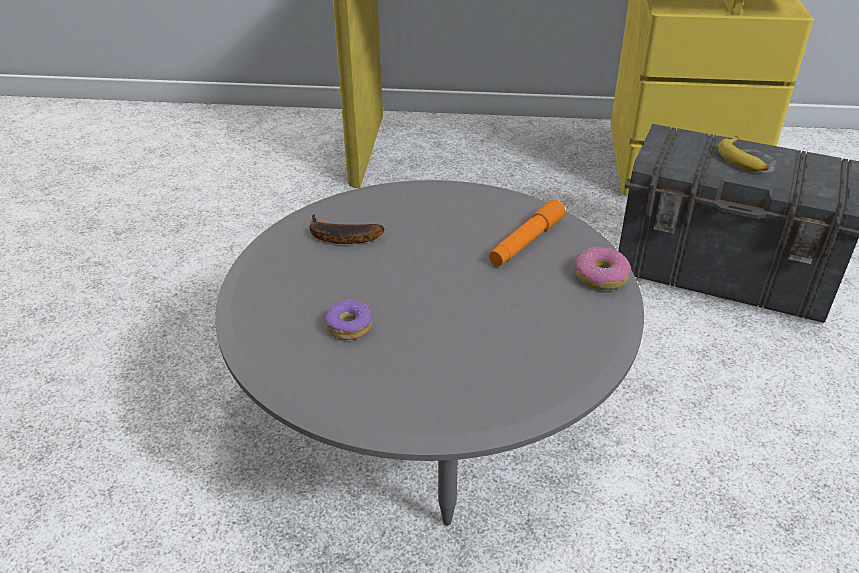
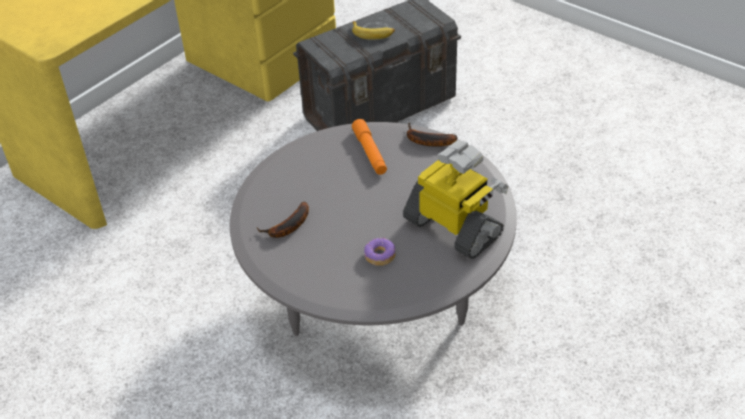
camera: 55 degrees left, 5 degrees up
(461, 372) = (454, 227): none -> toy robot
(600, 276) = (426, 141): donut -> banana

